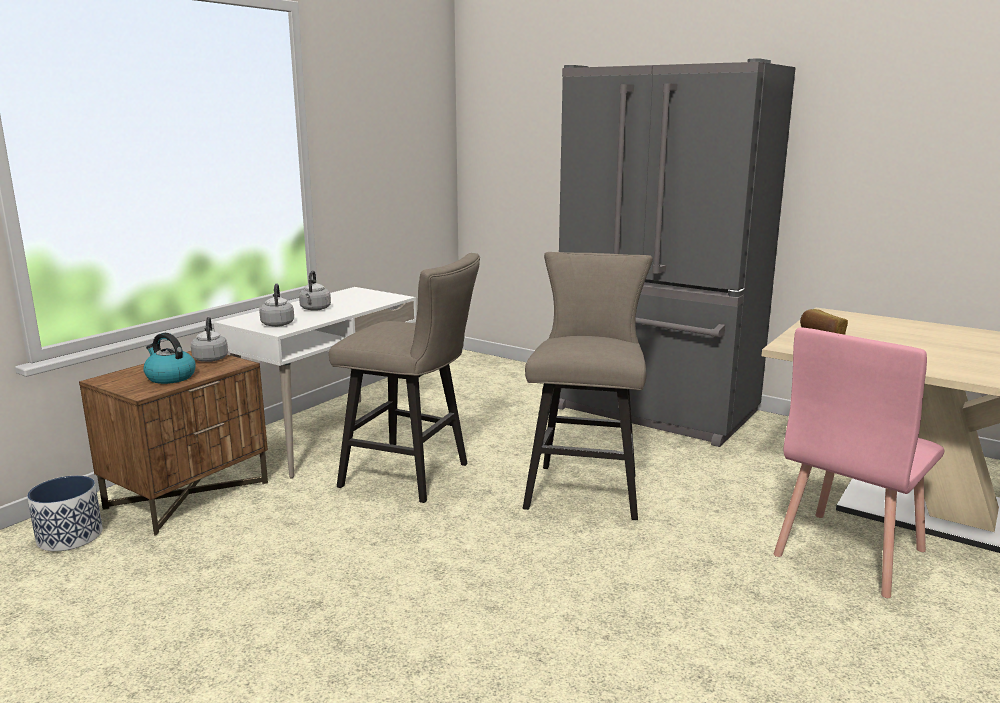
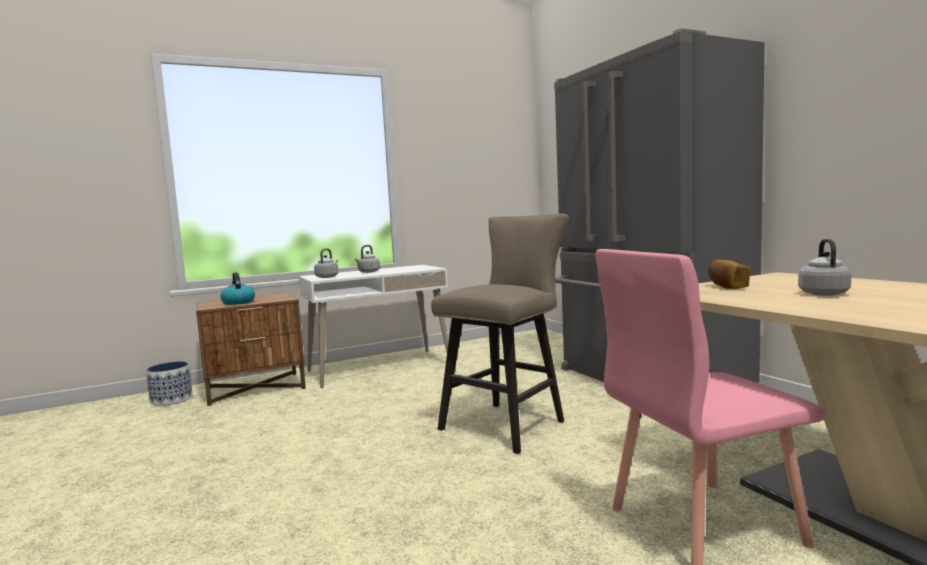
camera: 30 degrees right, 10 degrees down
(211, 358) = (279, 296): grey kettle -> grey kettle (822, 293)
(413, 476) = (395, 397): beige stool -> none

